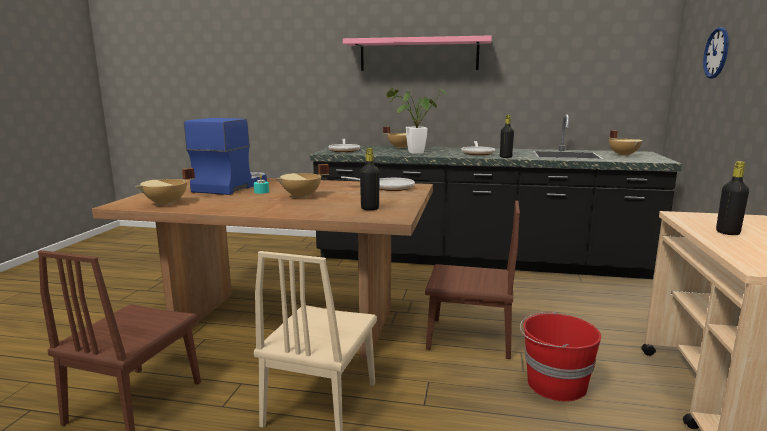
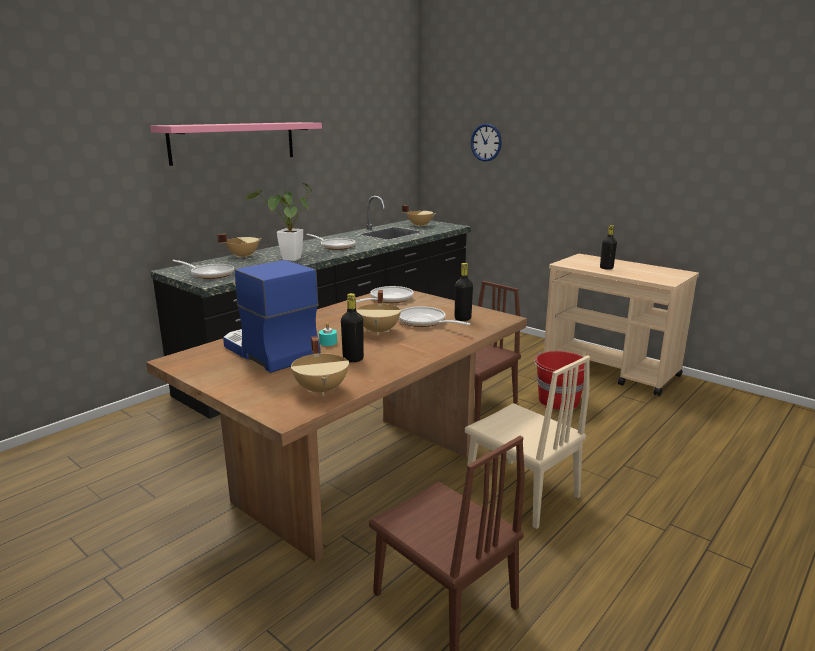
camera: 60 degrees left, 5 degrees up
(342, 202) = (424, 322): none -> frying pan
(505, 157) = (373, 245): black bottle -> black bottle (353, 359)

